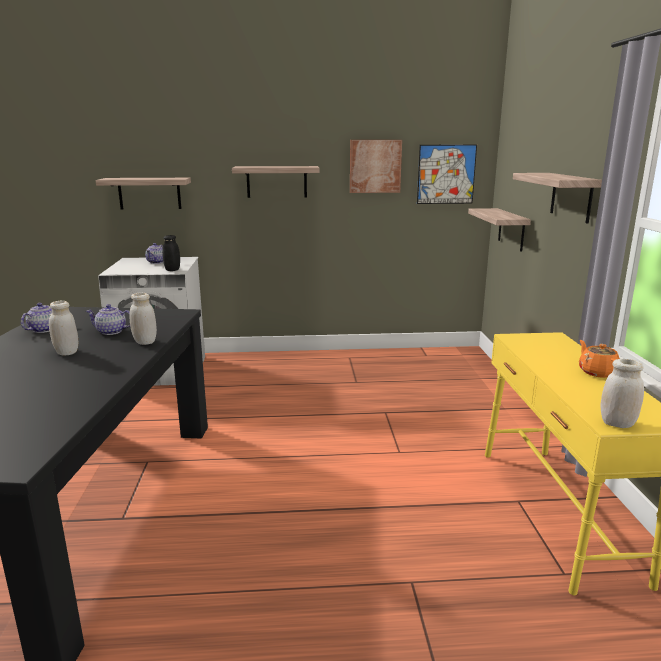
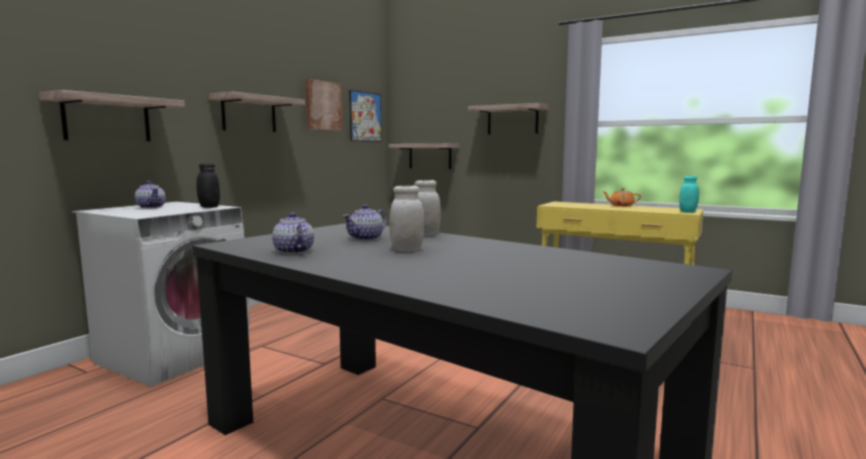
camera: 55 degrees left, 10 degrees down
(617, 423) = (688, 212): white jar -> turquoise jar

